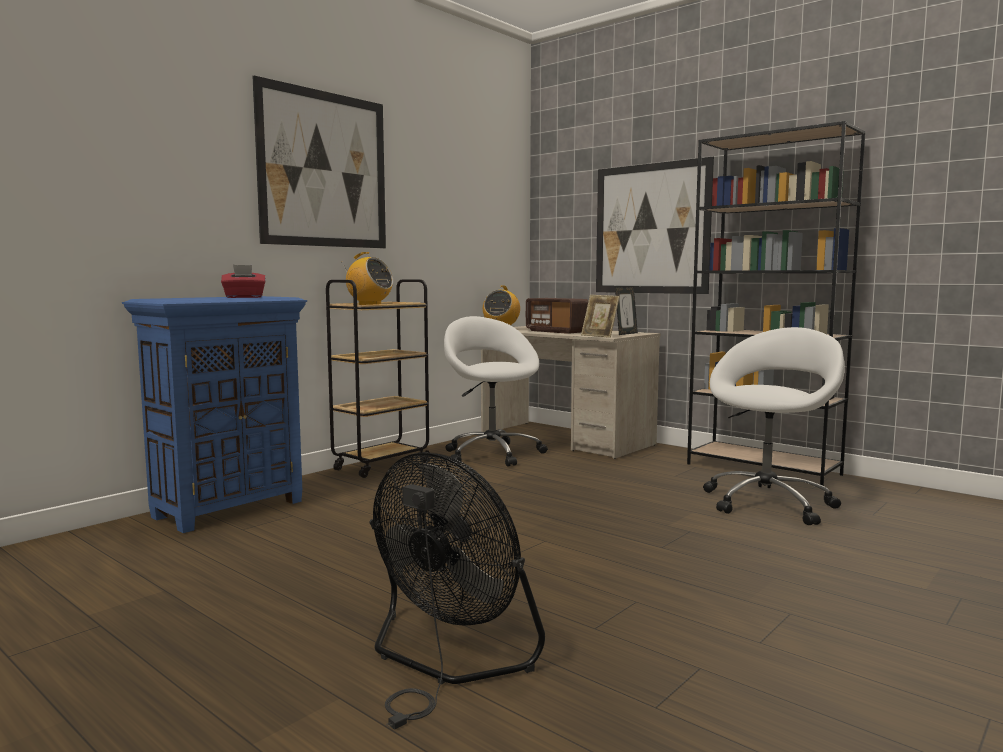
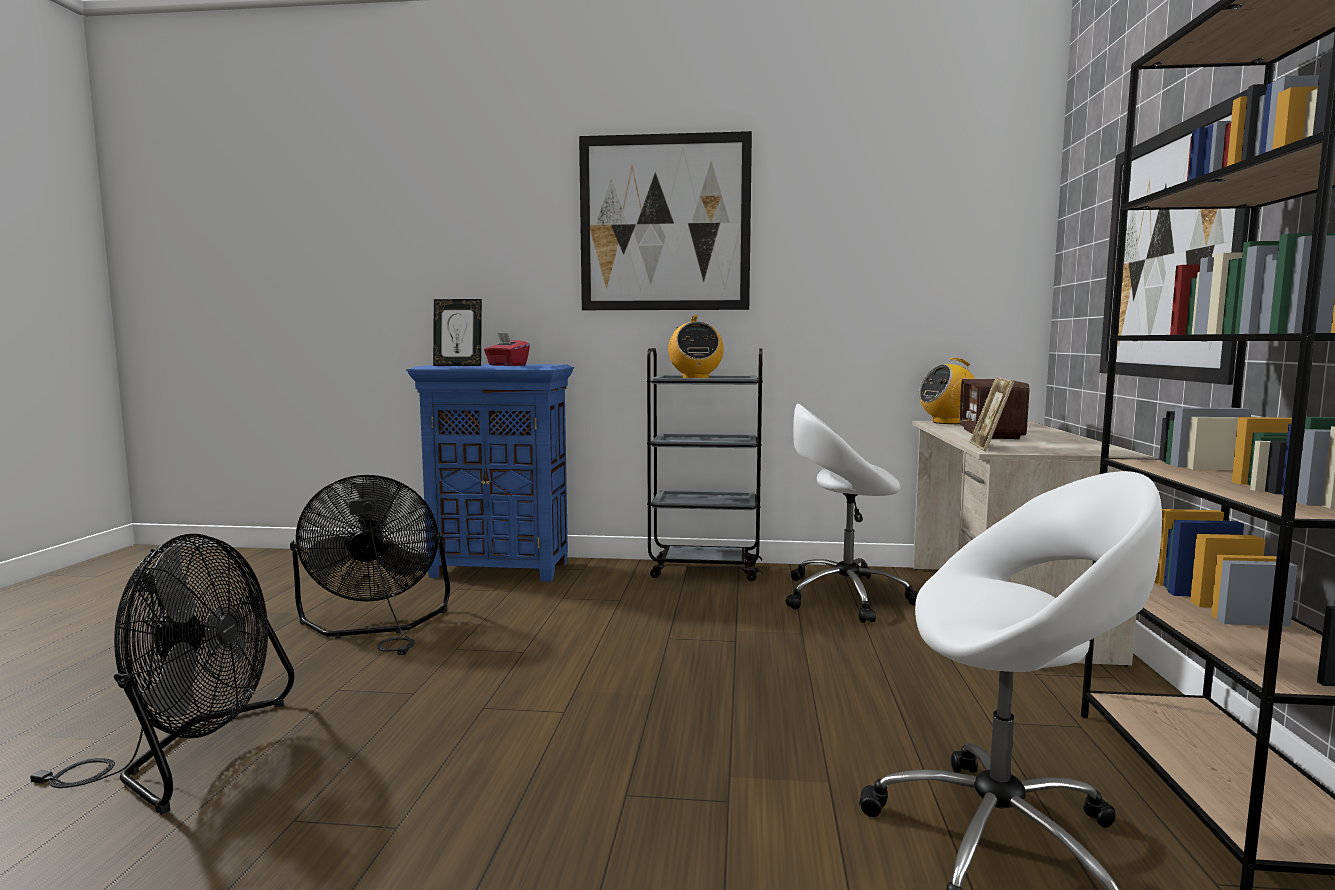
camera: 55 degrees right, 0 degrees up
(275, 567) = (376, 627): none -> black fan
(382, 465) = (706, 571): brown cart -> grey cart
(492, 454) = (842, 596): white office chair -> white office chair turned 105 degrees counterclockwise
(625, 334) = (1068, 449): picture frame -> picture frame (458, 365)

